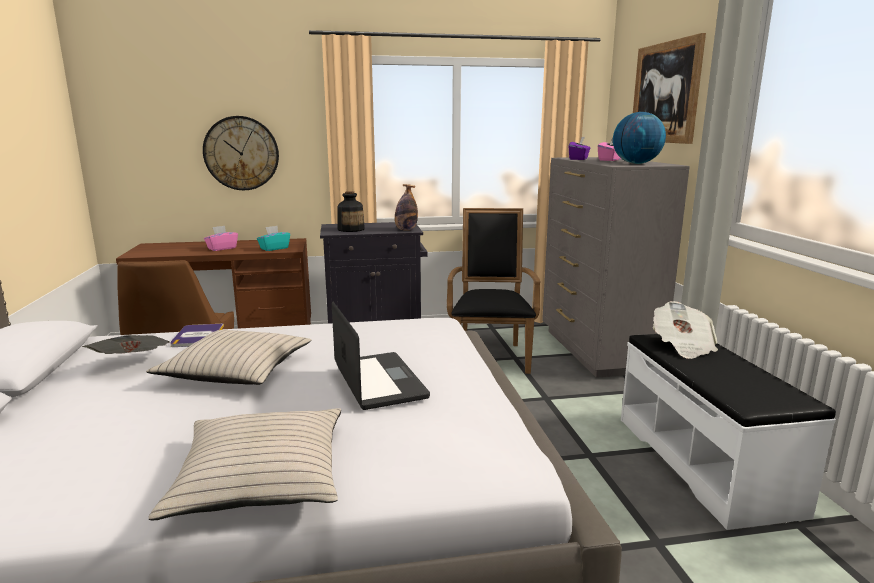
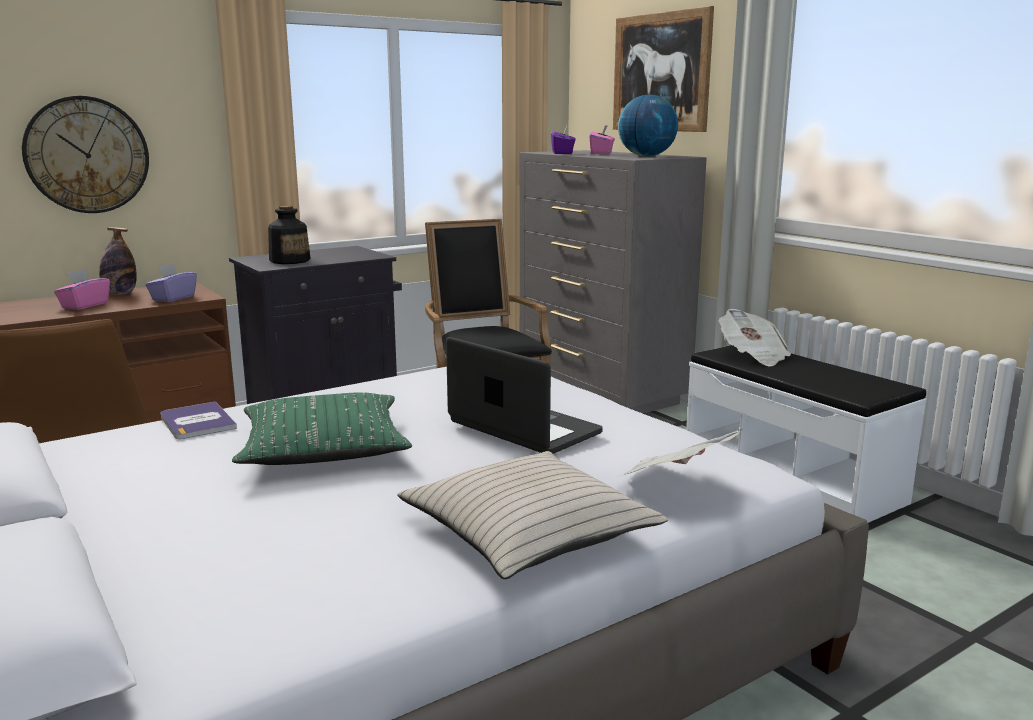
camera: 25 degrees left, 0 degrees up
(133, 364) = (156, 466): newspaper -> newspaper (676, 484)
(236, 371) = (323, 448): beige pillow -> green pillow
(274, 248) = (173, 298): turquoise tissue box -> purple tissue box
(406, 230) = (368, 256): bottle -> bottle (120, 294)

